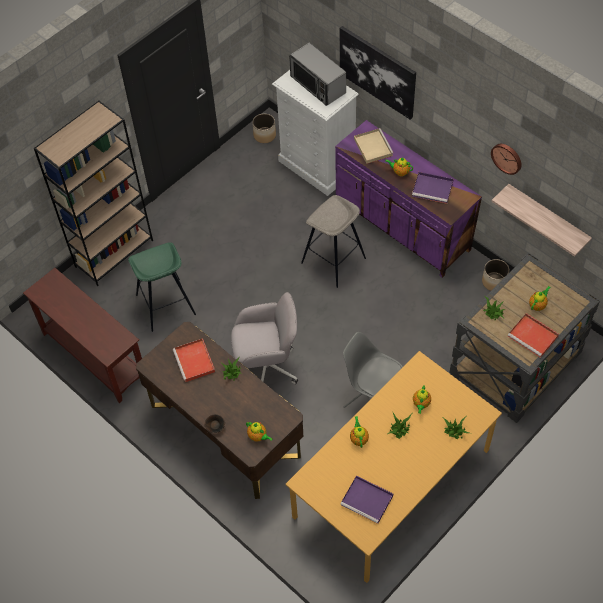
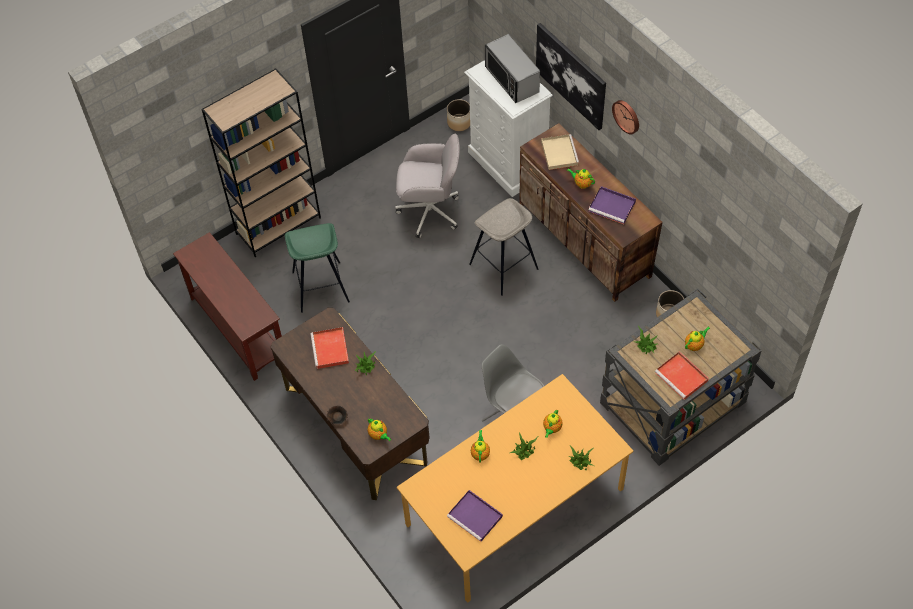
camera: 10 degrees right, 0 degrees up
(267, 369) = (411, 369): grey office chair -> grey office chair (430, 212)
(402, 227) = (584, 242): purple cabinet -> brown cabinet
(507, 158) = (686, 186): wall clock -> wall clock (627, 116)
(547, 218) = (722, 255): shelf -> none

